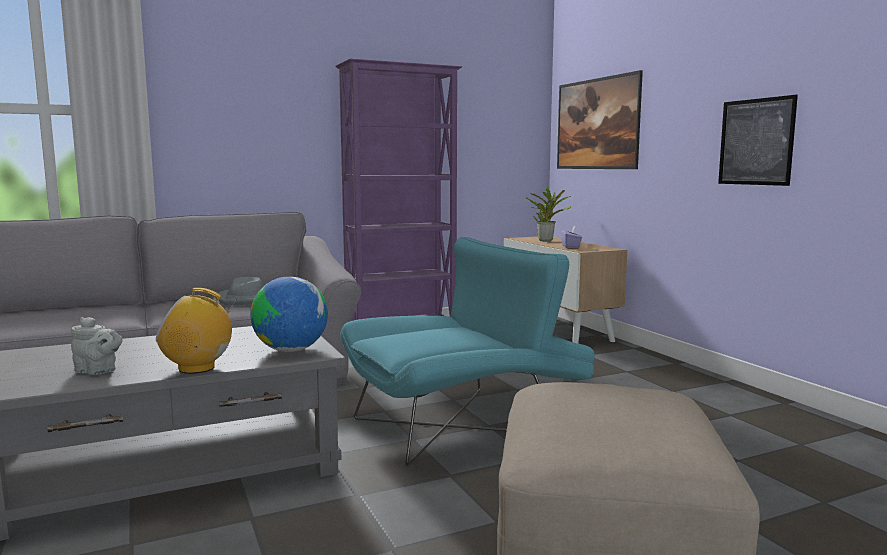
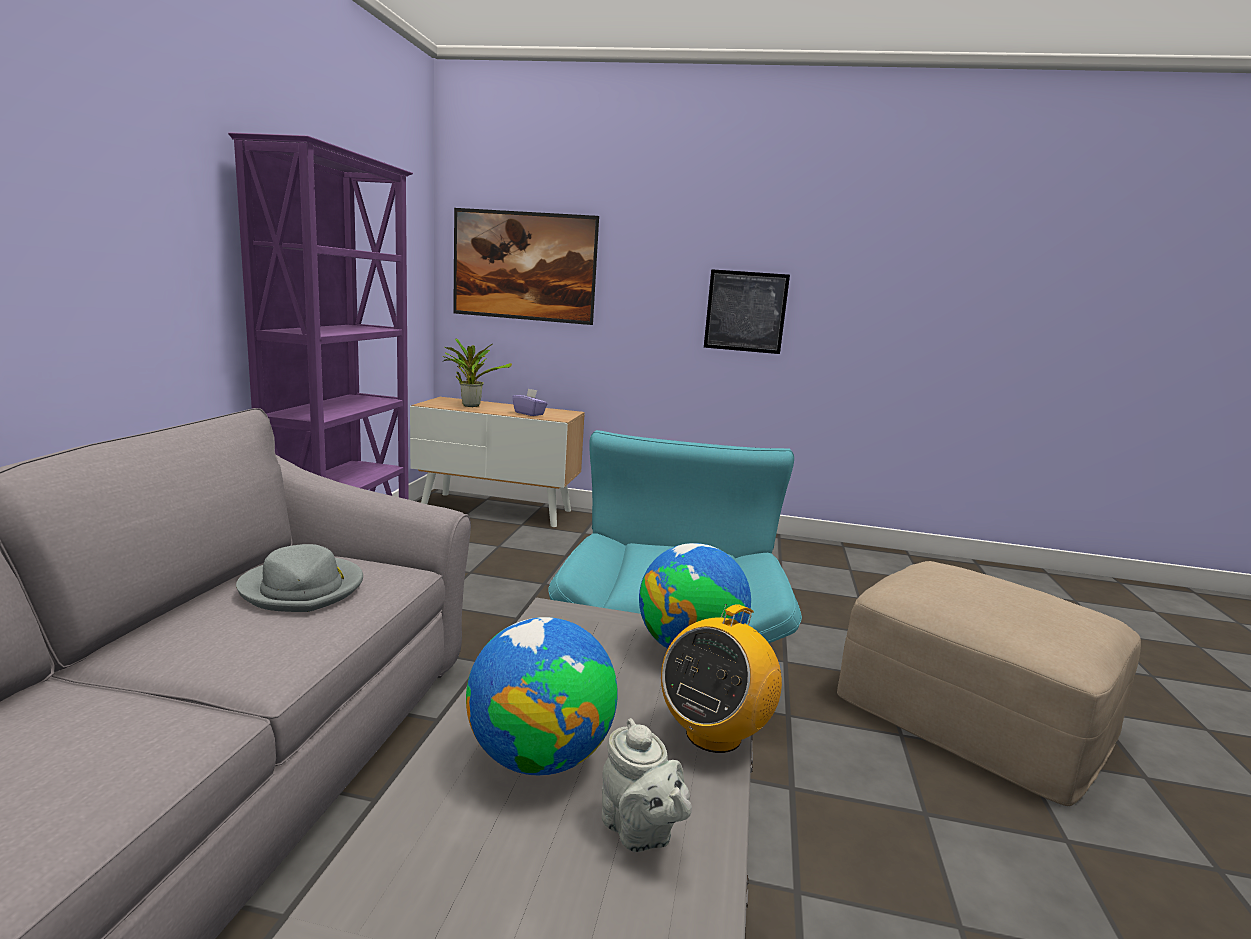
camera: 55 degrees left, 5 degrees up
(98, 371) = (639, 832): grey teapot -> grey teapot turned 90 degrees clockwise
(141, 350) = (540, 757): none -> globe

